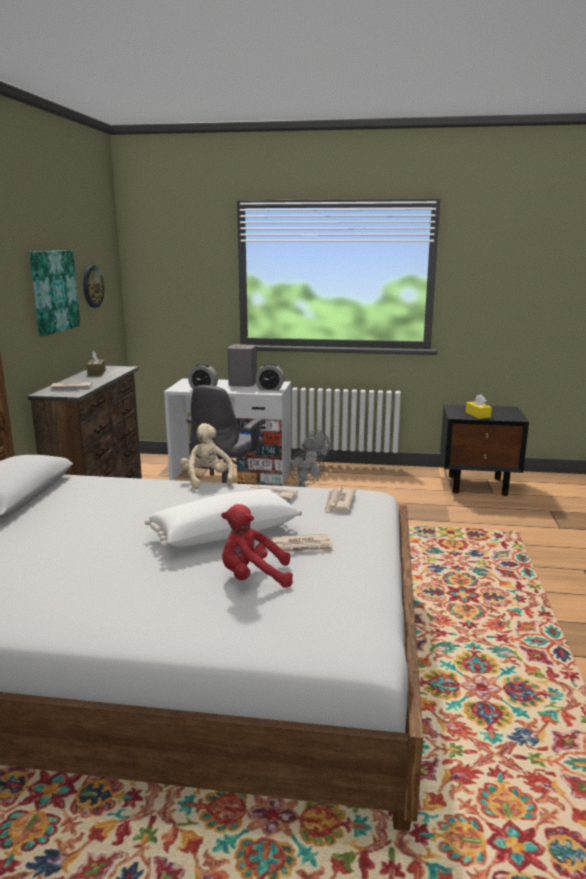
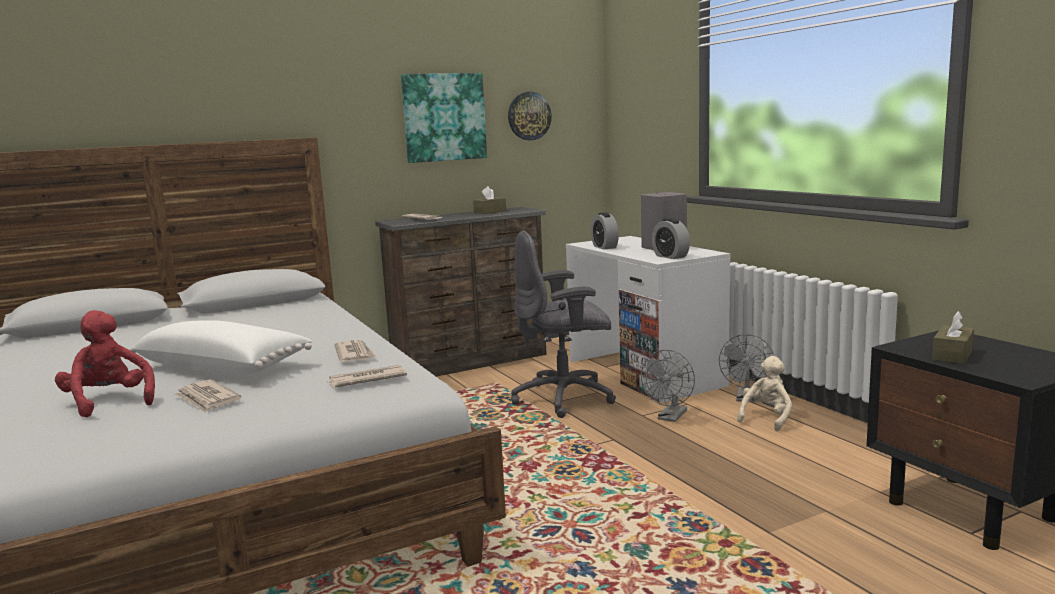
camera: 55 degrees right, 5 degrees down
(207, 479) = (369, 327): beige plush toy -> beige plush toy (766, 418)
(478, 415) = (952, 355): yellow tissue box -> brown tissue box

